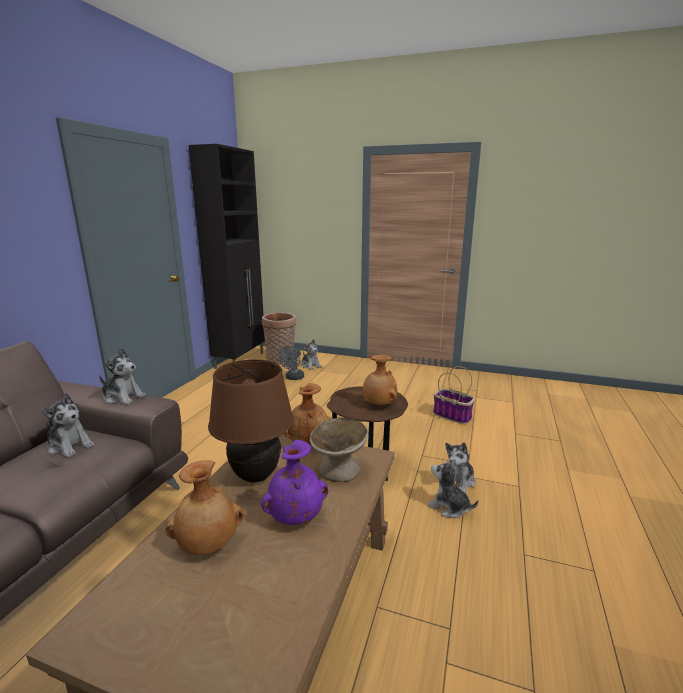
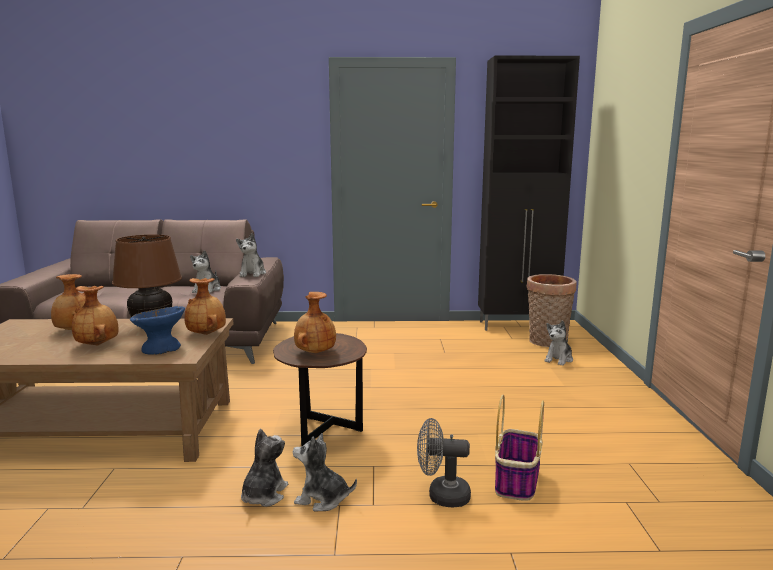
camera: 70 degrees right, 5 degrees down
(293, 378) = (506, 358): grey fan -> grey fan (442, 495)
(295, 516) = (98, 344): purple vase -> brown vase
(339, 470) = (161, 348): beige bowl -> blue bowl

